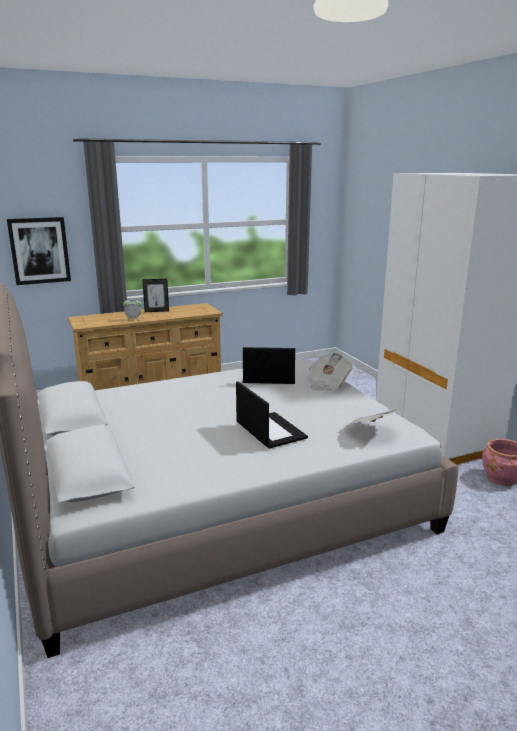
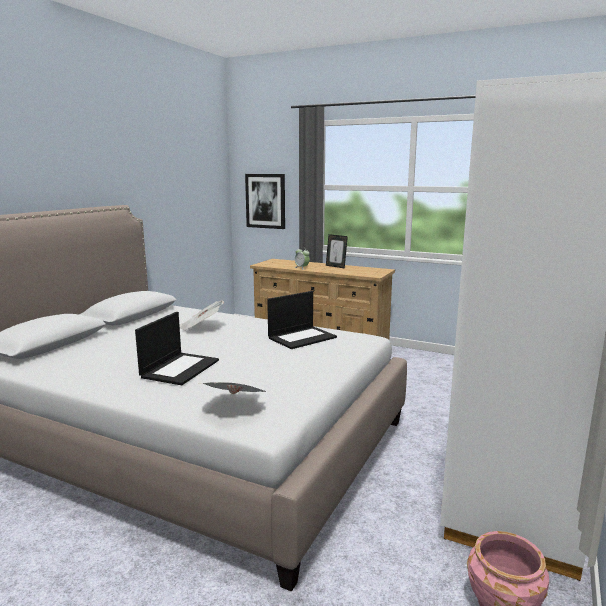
camera: 50 degrees right, 5 degrees down
(268, 377) = (302, 337): laptop -> laptop turned 90 degrees clockwise
(327, 384) = (332, 359): newspaper -> newspaper (200, 327)

